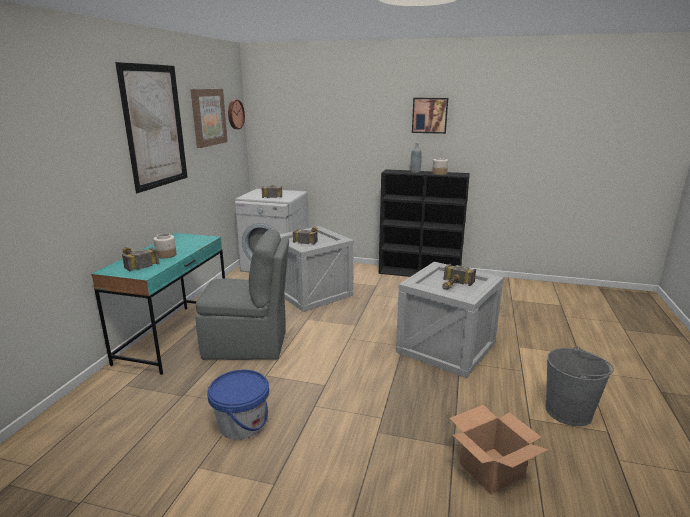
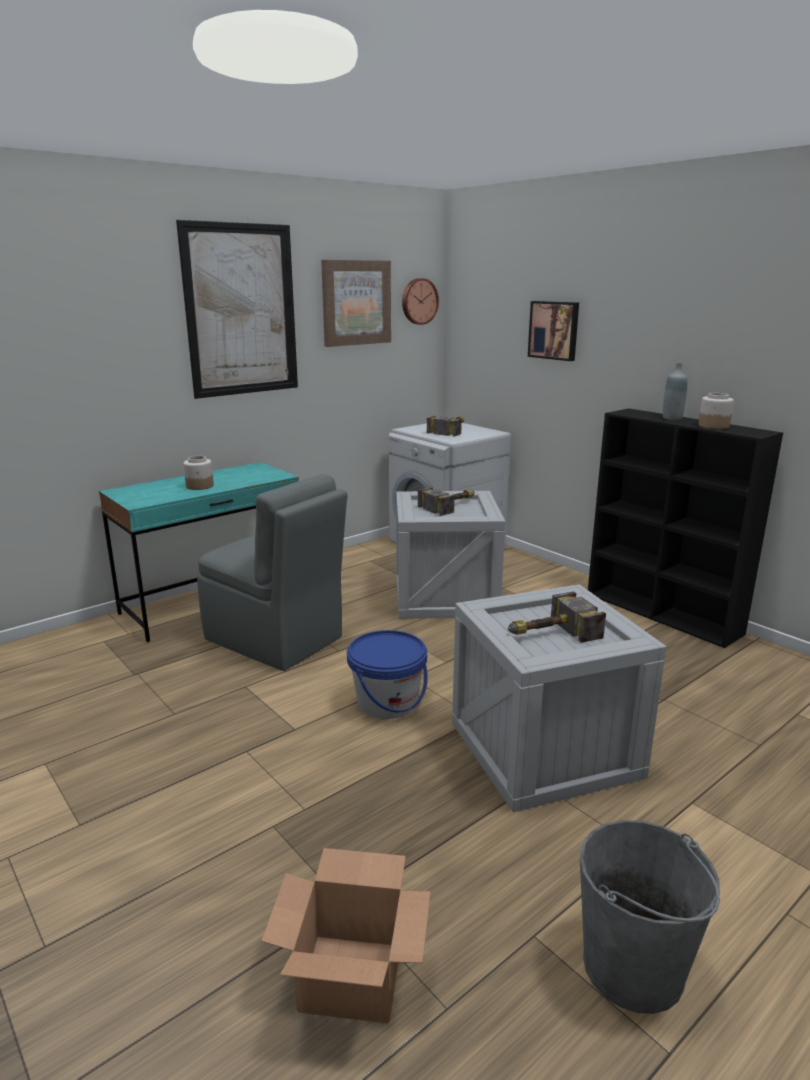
camera: 35 degrees right, 0 degrees up
(135, 261) = (158, 487): hammer -> none
(242, 424) = (144, 735): blue bucket -> blue bucket (387, 702)
(429, 115) = (717, 310): picture -> picture (554, 330)

